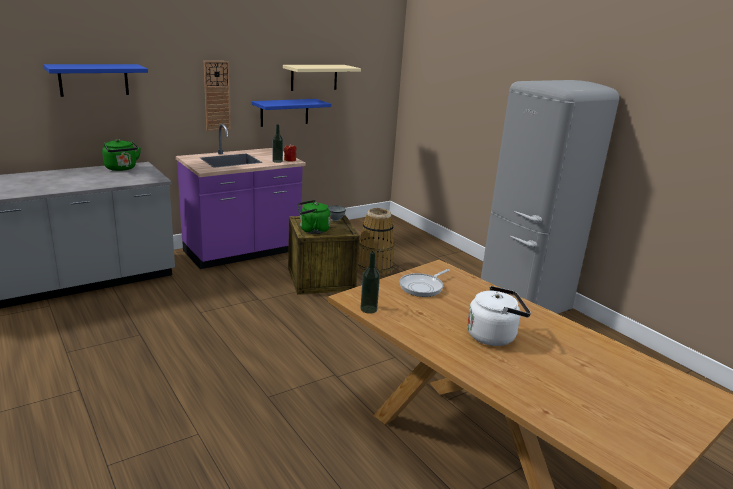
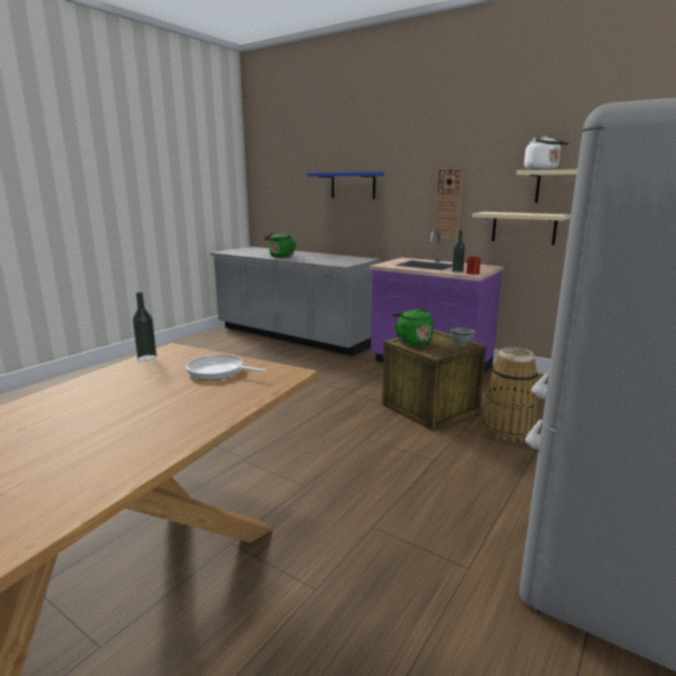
camera: 70 degrees right, 5 degrees down
(121, 168) = (350, 258): green kettle -> green kettle (281, 257)
(284, 112) = (523, 228): blue shelf -> beige shelf
(494, 336) = (90, 419): white kettle -> white kettle (543, 170)

